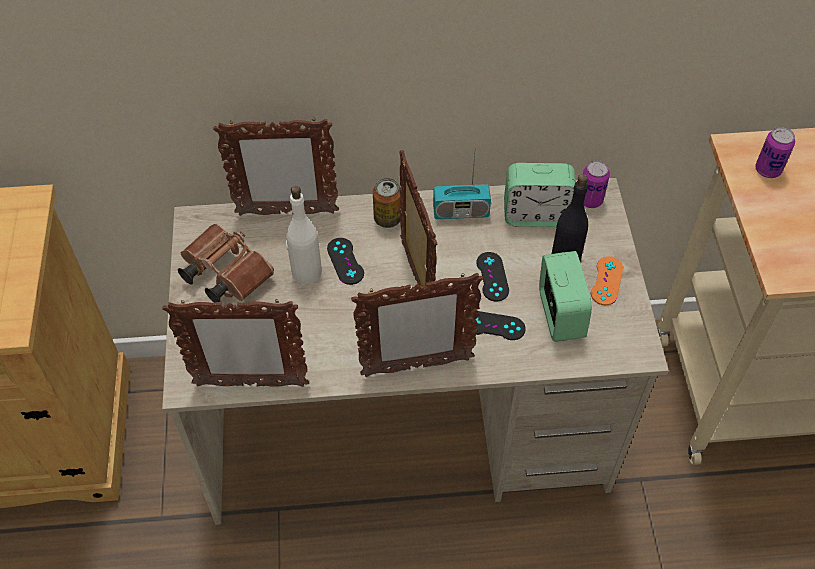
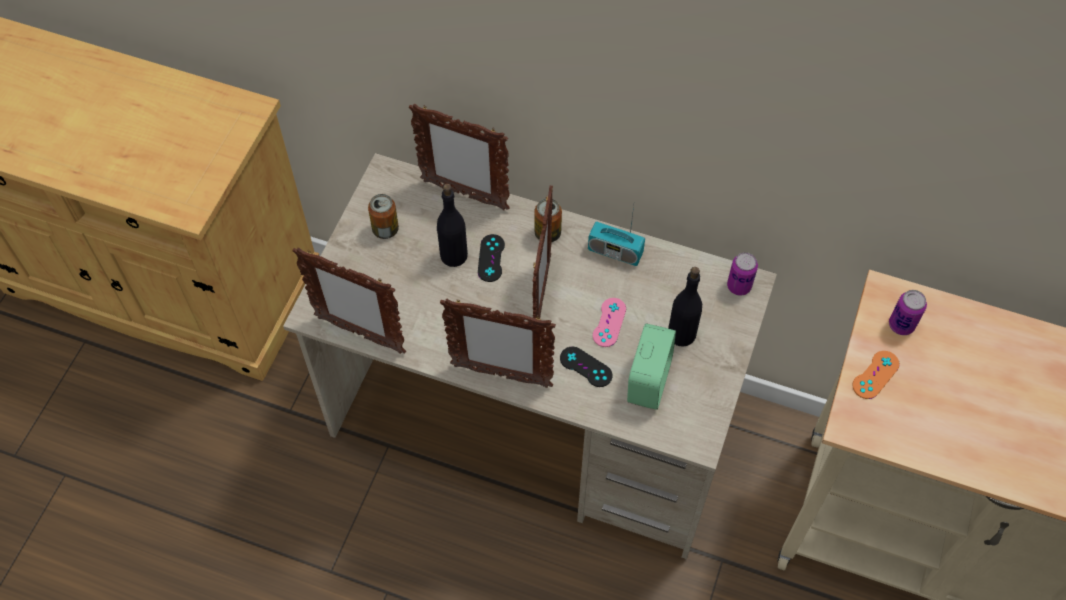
camera: 25 degrees right, 5 degrees up
(223, 273) = (385, 229): brown binoculars -> can
(306, 272) = (453, 255): white bottle -> black bottle
(492, 277) = (609, 322): black game controller -> pink game controller
(536, 215) = (681, 280): alarm clock -> none
(606, 281) = (708, 367): orange game controller -> orange game controller (875, 375)

